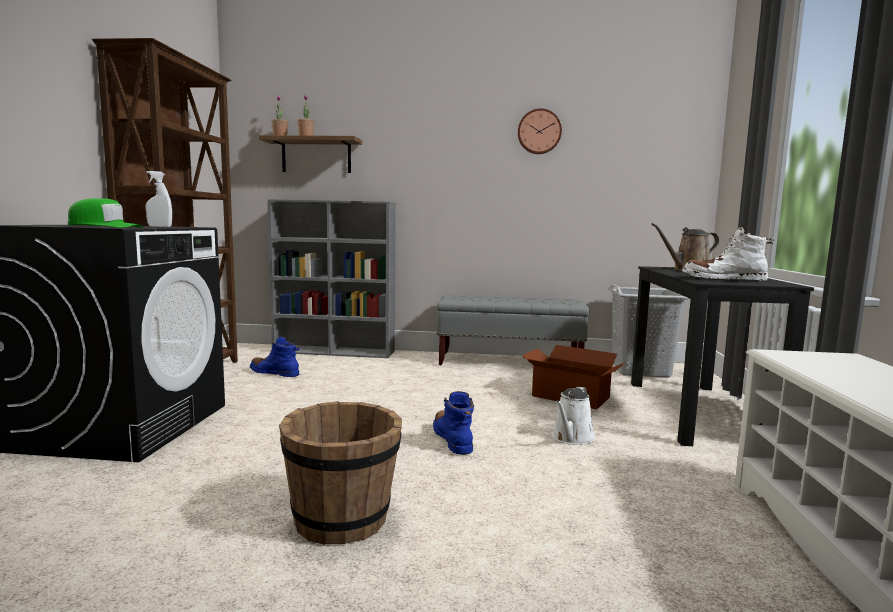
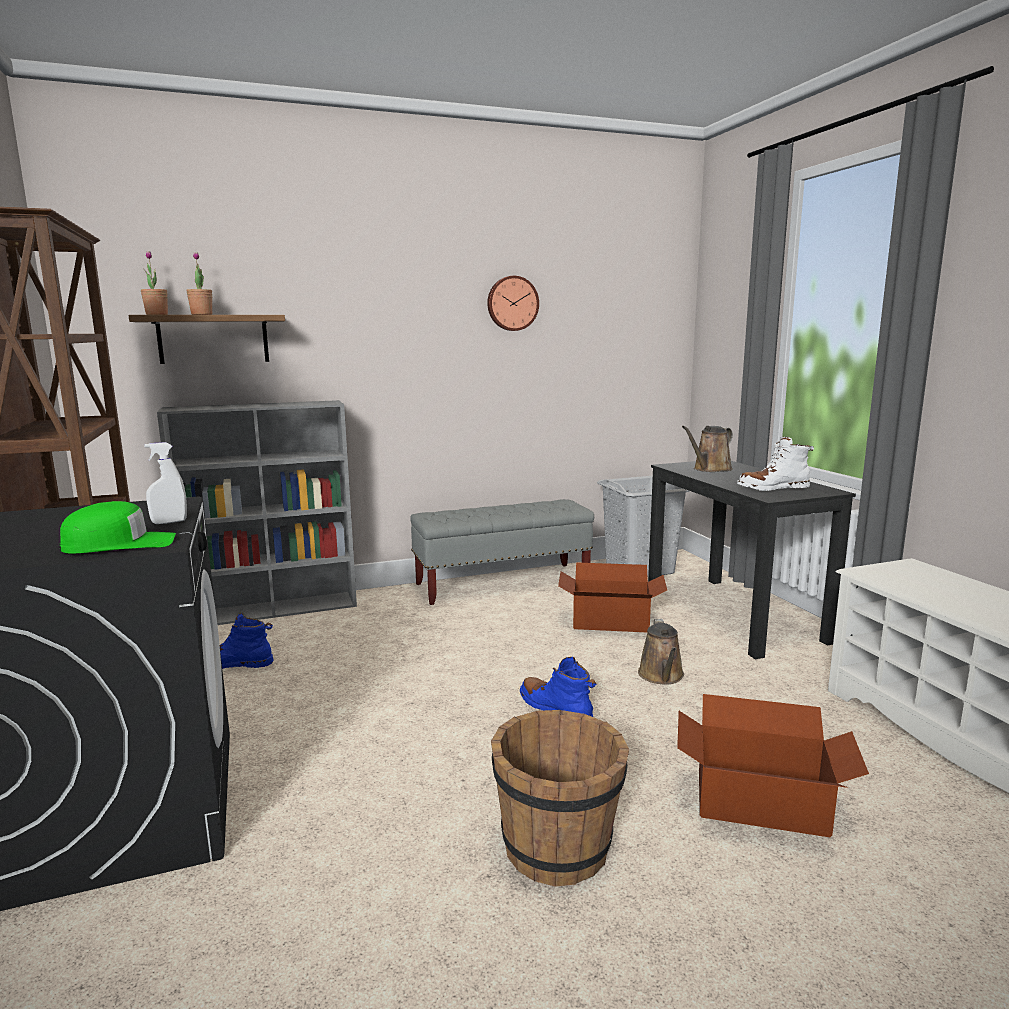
camera: 25 degrees left, 5 degrees up
(555, 543) = (762, 803): none -> cardboard box
(571, 438) = (662, 676): white watering can -> brown watering can

